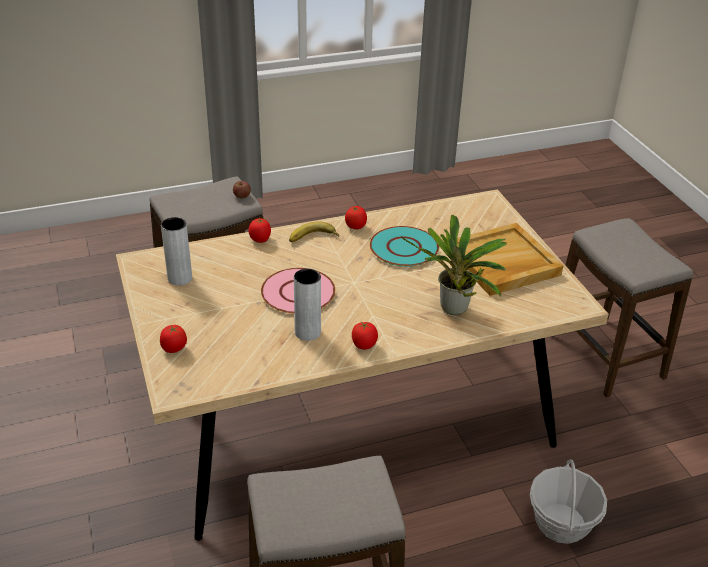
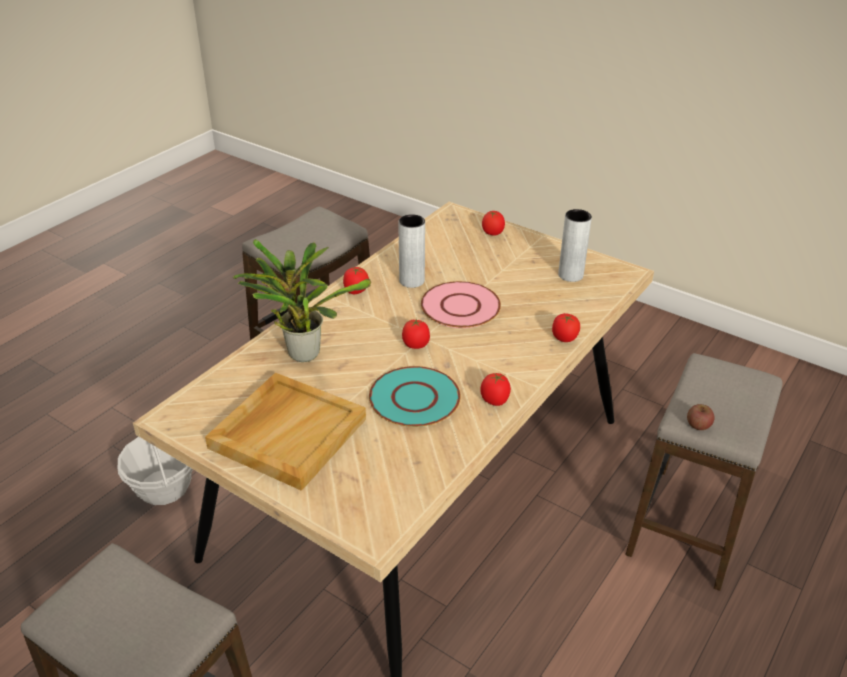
camera: 145 degrees right, 0 degrees up
(313, 238) = (517, 364): banana -> none
(365, 279) = (416, 345): none -> tomato

